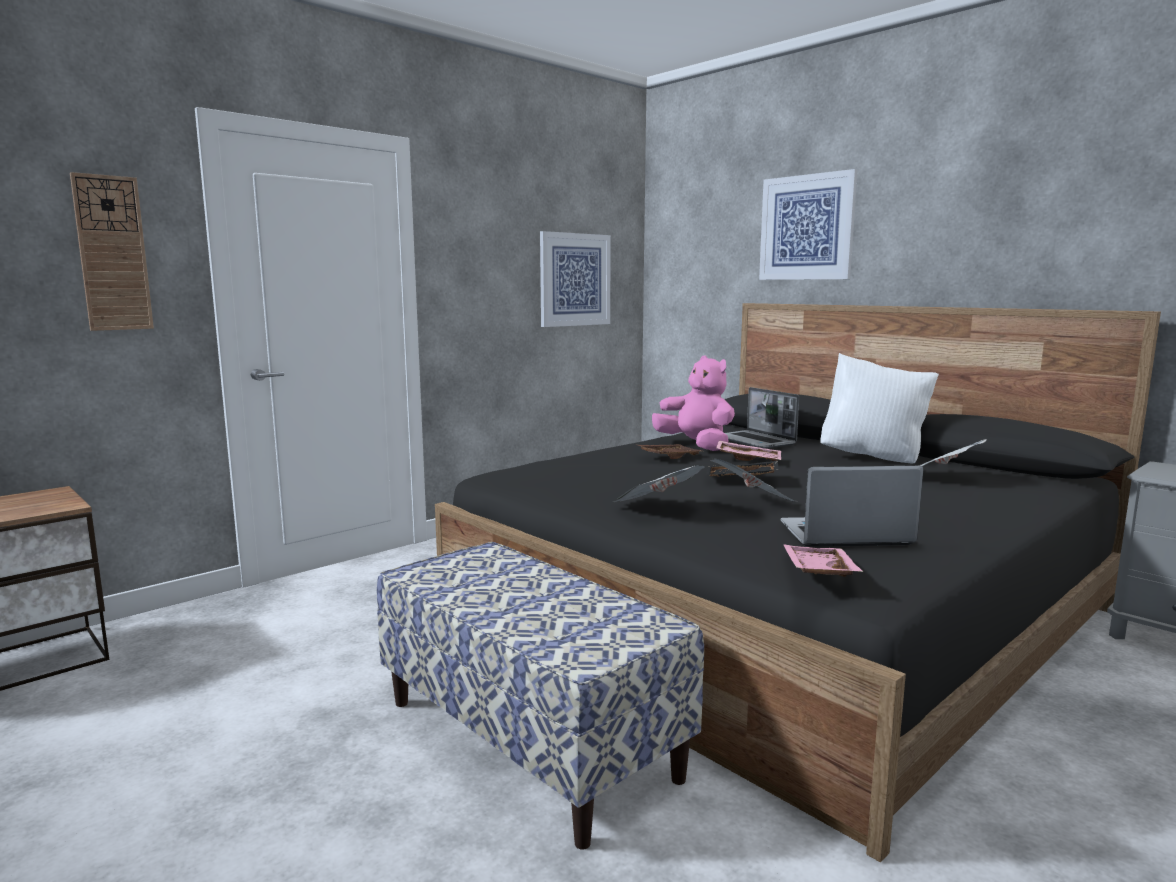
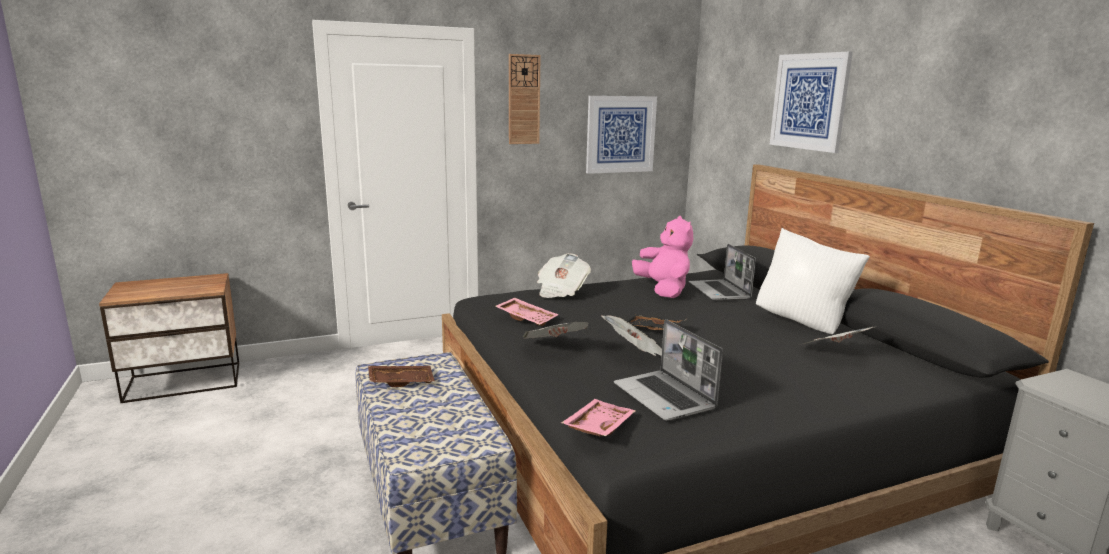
camera: 20 degrees right, 5 degrees up
(112, 253) = (256, 123): wall clock -> wall clock (524, 99)
(589, 455) = (561, 290): none -> newspaper
(669, 457) = (624, 299): brown tray -> brown tray (401, 381)
(748, 459) = (686, 310): pink tray -> pink tray (527, 318)
(844, 535) = (665, 397): laptop -> laptop turned 135 degrees counterclockwise

